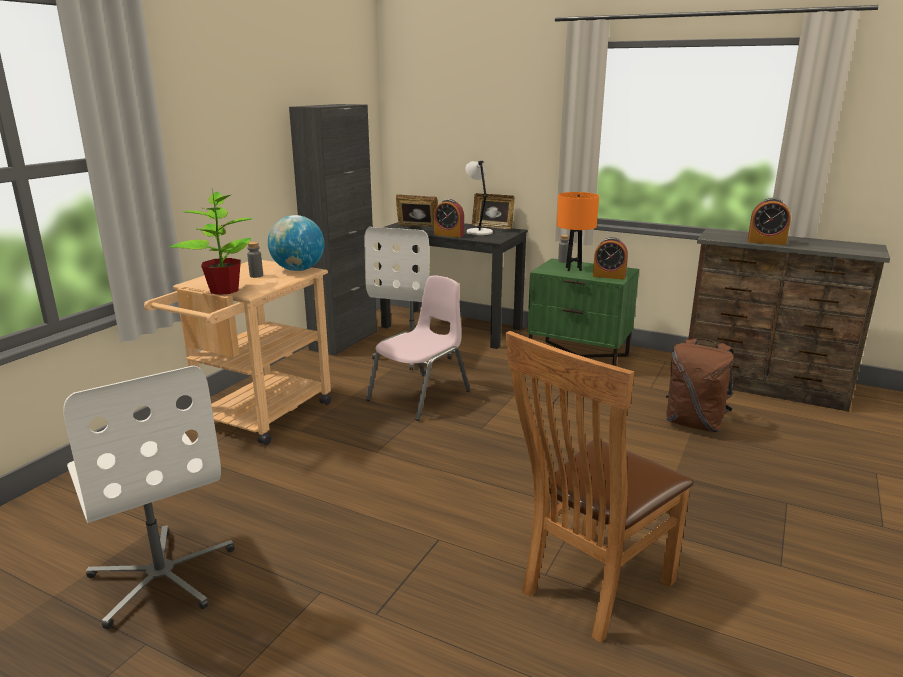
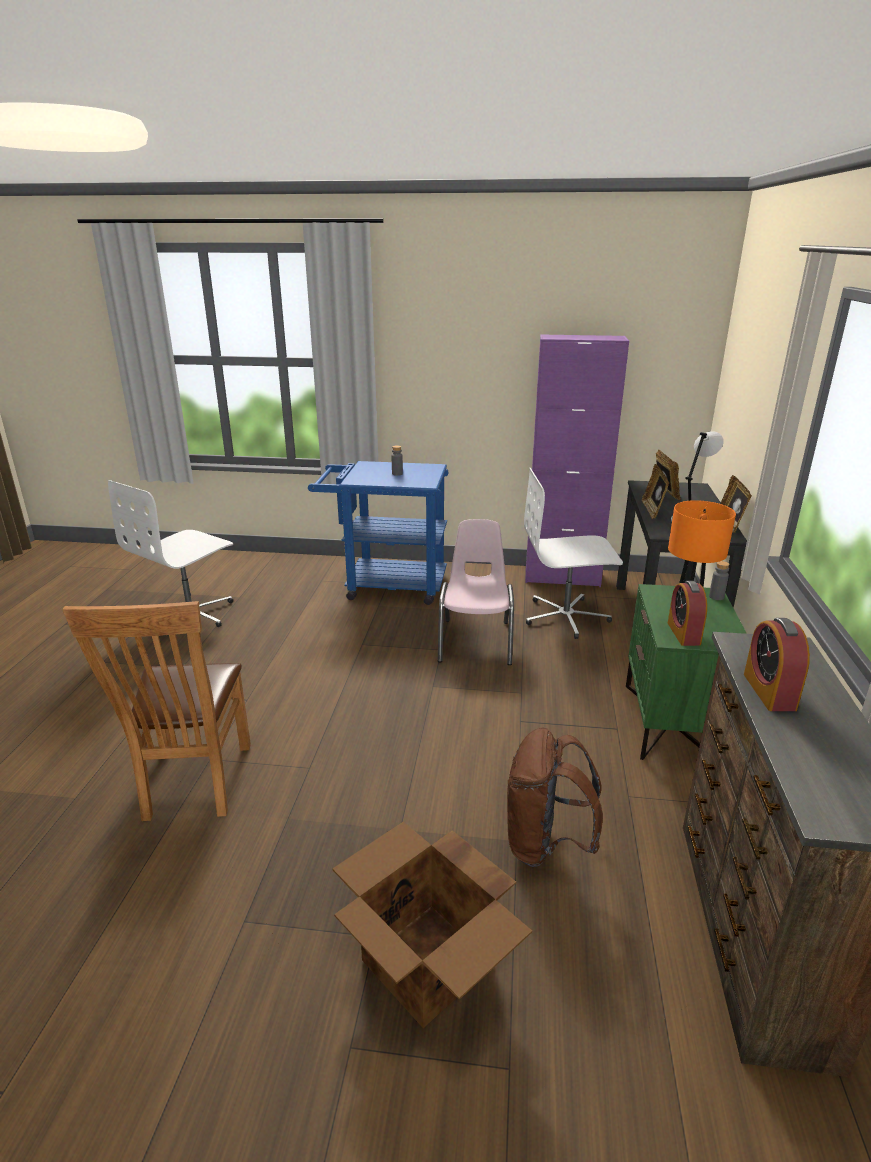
camera: 70 degrees right, 5 degrees up
(224, 290) = (351, 474): potted plant -> none
(257, 419) = (386, 585): beige cart -> blue cart
(298, 270) = (425, 481): globe -> none
(344, 340) = (562, 577): black cabinet -> purple cabinet
(420, 396) = (476, 641): pink chair -> pink chair turned 105 degrees counterclockwise
(449, 235) = (652, 510): alarm clock -> picture frame
(590, 589) = (194, 785): brown chair -> brown chair turned 120 degrees counterclockwise
(806, 485) = (428, 963): none -> cardboard box

